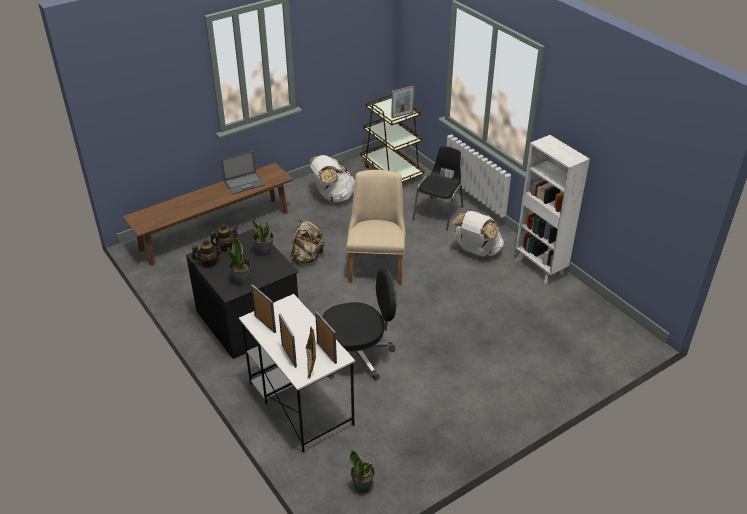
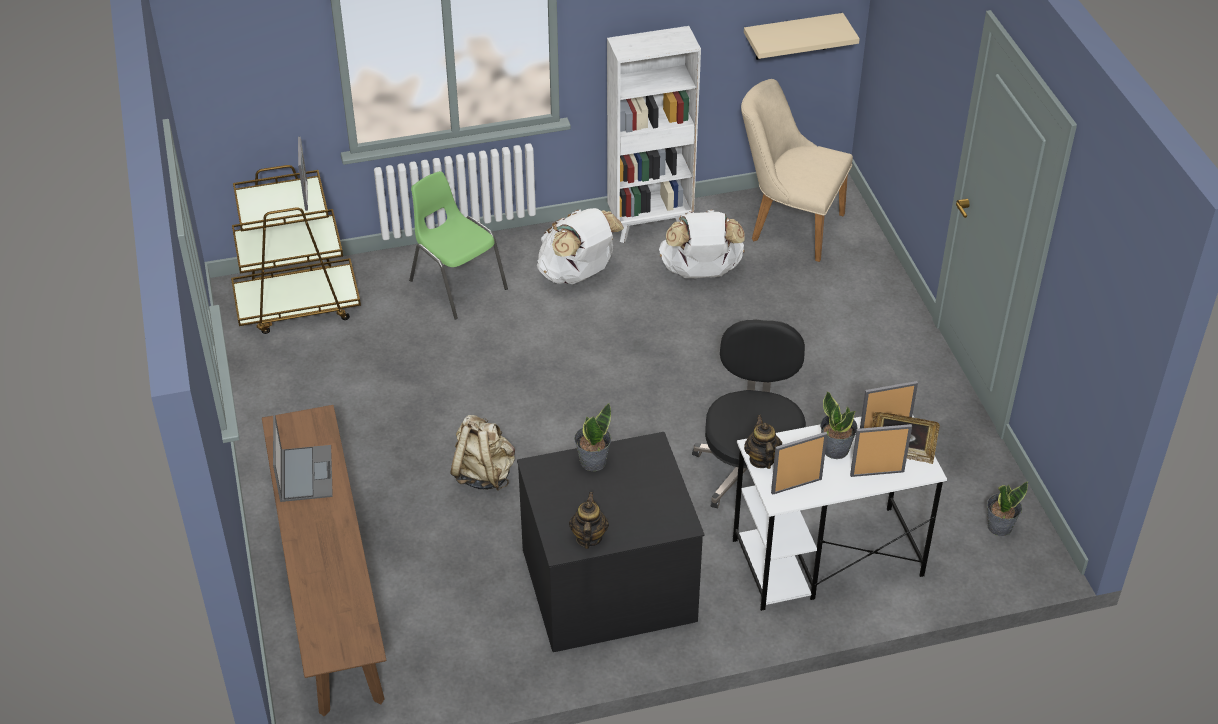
camera: 70 degrees left, 5 degrees up
(226, 247) = (554, 508): teapot -> teapot (761, 459)
(242, 279) = (655, 503): potted plant -> potted plant (835, 449)
(333, 196) = (326, 399): white backpack -> white backpack (700, 272)
(377, 264) = (550, 392): beige chair -> beige chair (788, 225)
(439, 213) = (457, 284): black chair -> green chair
(648, 215) = (792, 36): none -> beige shelf

